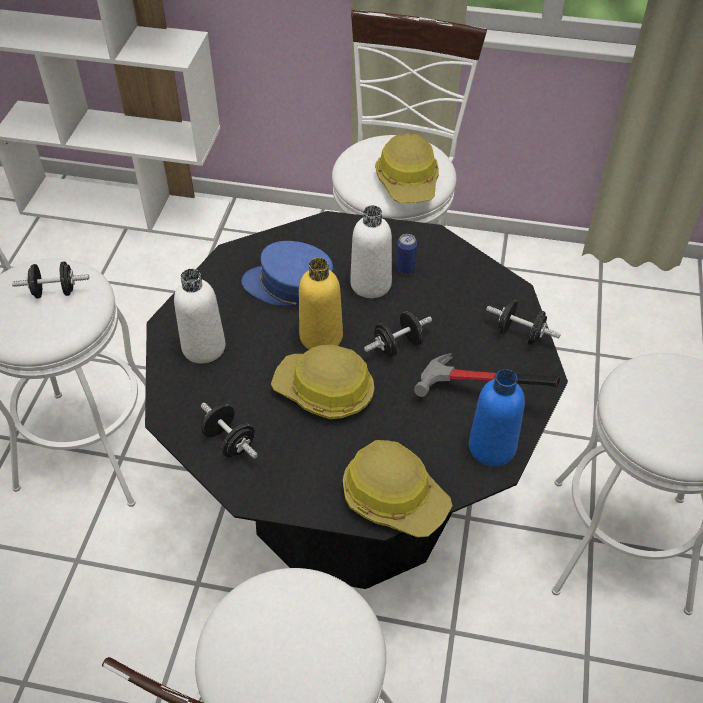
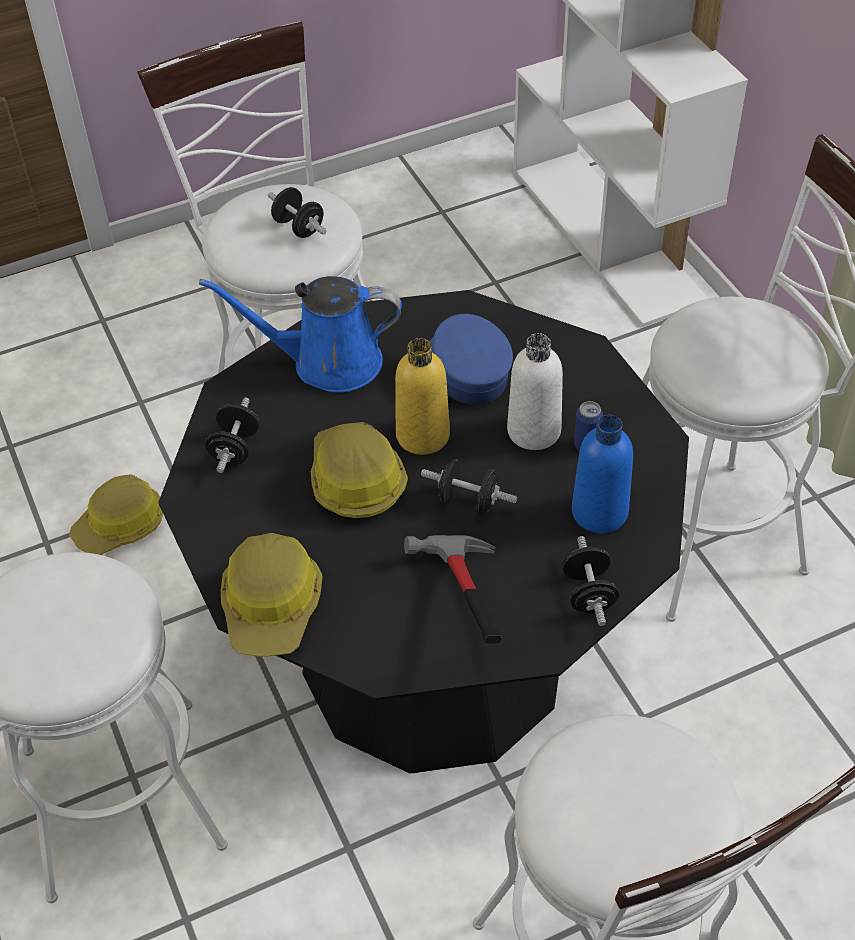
camera: 55 degrees right, 0 degrees up
(203, 347) = (327, 362): white bottle -> blue watering can
(408, 181) = (728, 372): hard hat -> hard hat (121, 526)
(492, 447) = (403, 652): blue bottle -> blue bottle (599, 512)

